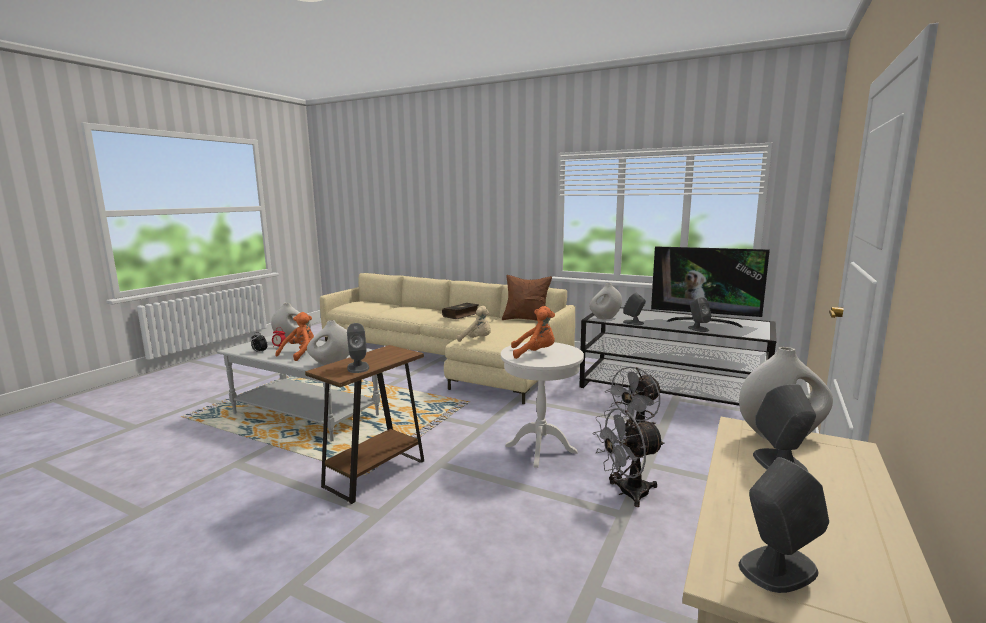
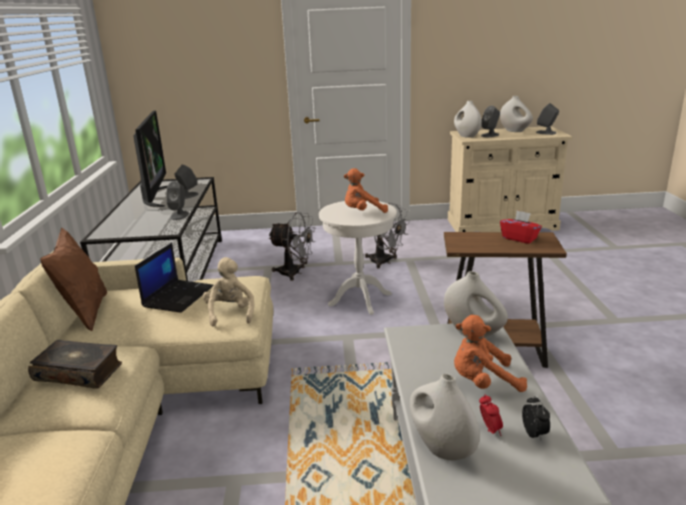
camera: 120 degrees left, 10 degrees up
(358, 367) = (519, 238): grey speaker -> red tissue box
(513, 330) = (178, 296): none -> laptop
(535, 353) = (363, 212): orange plush toy -> orange plush toy turned 75 degrees counterclockwise
(605, 318) = (160, 229): white vase -> white vase (514, 131)

